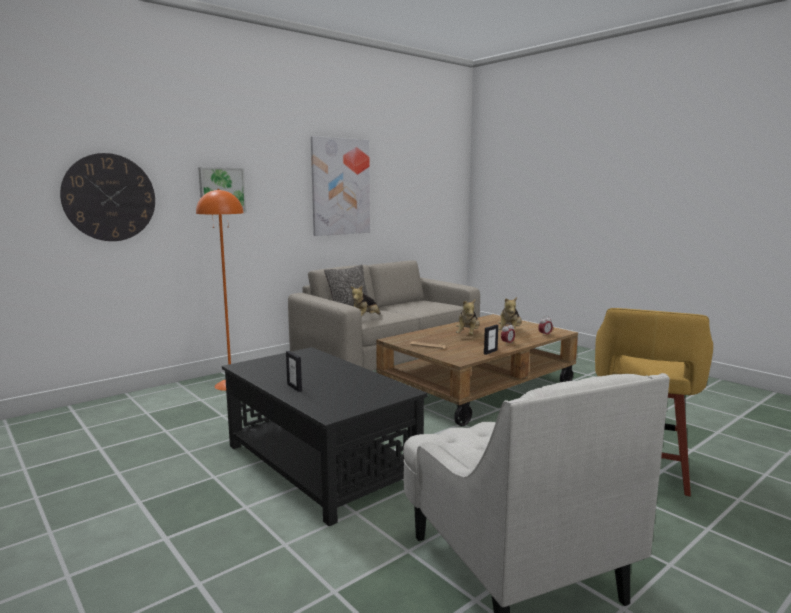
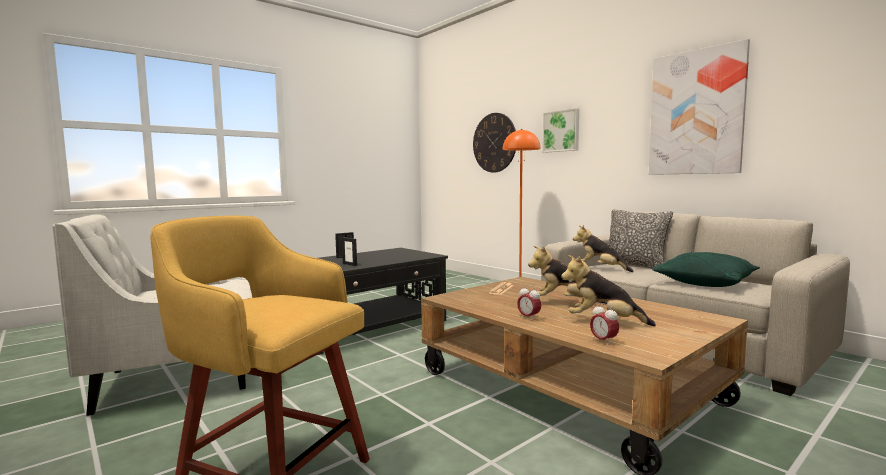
camera: 90 degrees right, 5 degrees down
(419, 307) = (705, 283): none -> green pillow
(490, 352) = (481, 309): picture frame -> picture frame (350, 264)

